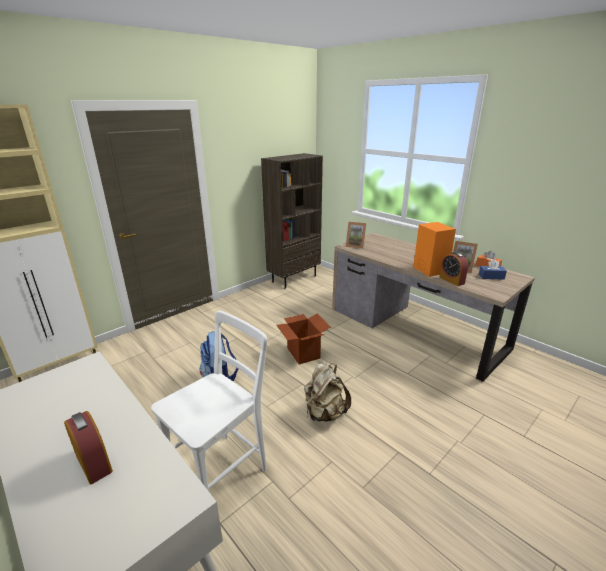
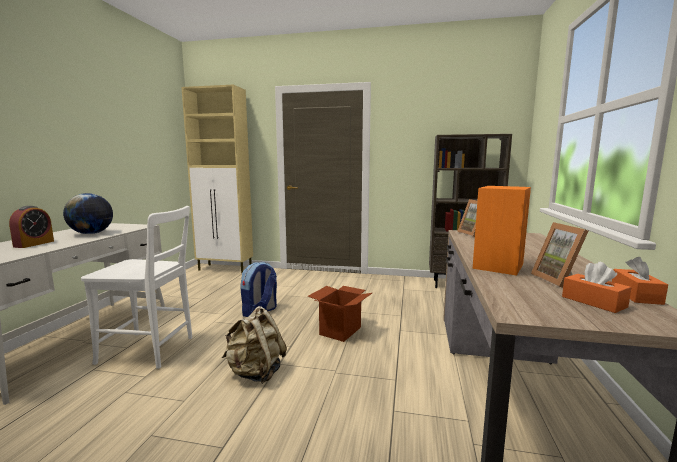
camera: 55 degrees right, 15 degrees down
(82, 408) = (91, 233): none -> globe
(451, 280) = (494, 280): alarm clock -> none
(491, 276) = (593, 302): blue tissue box -> orange tissue box

